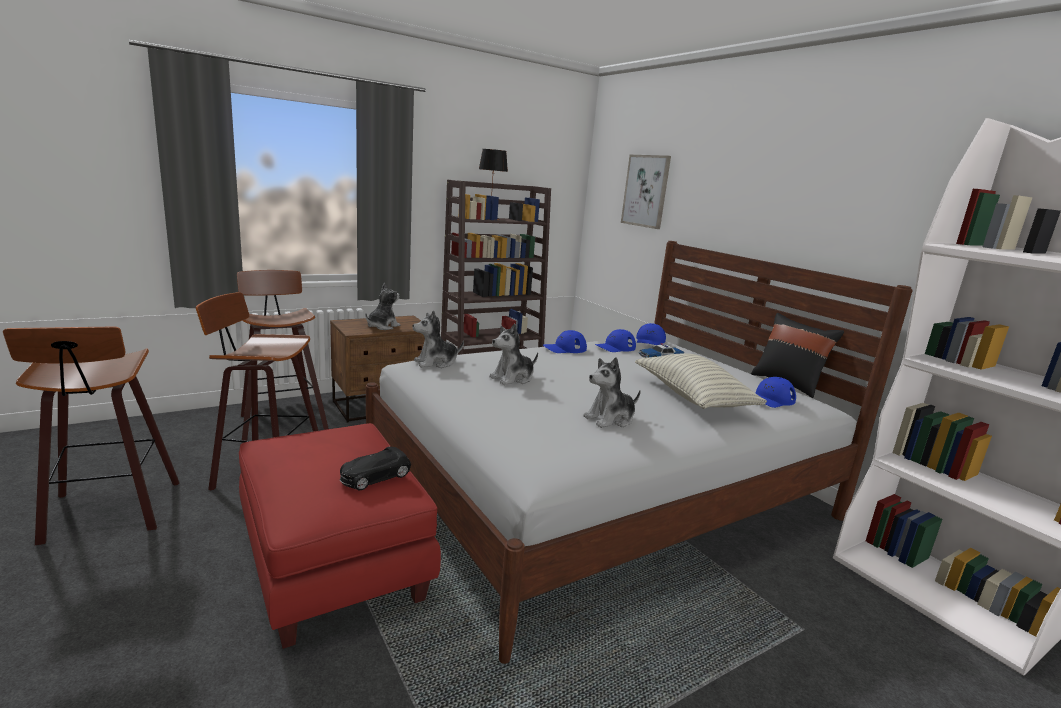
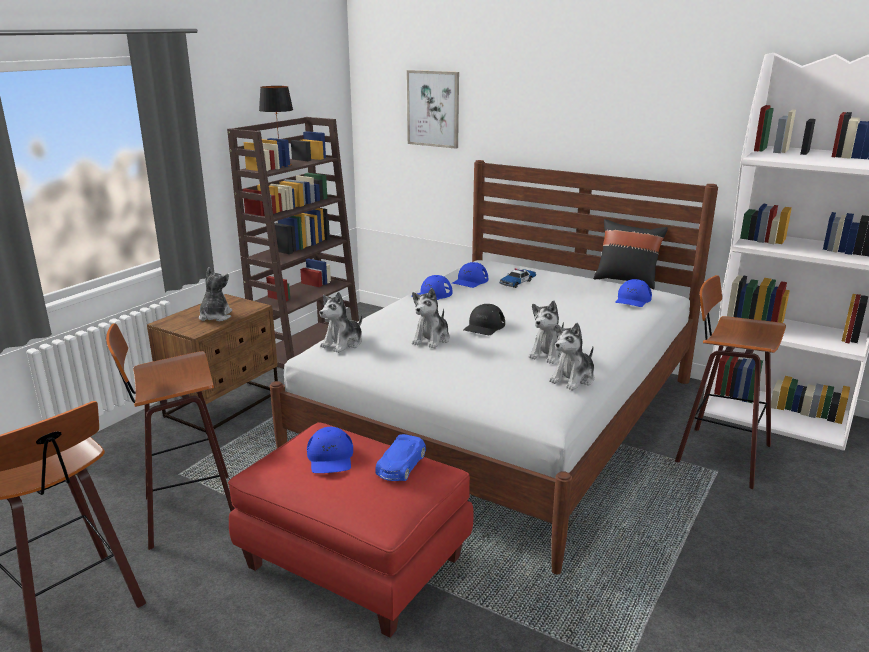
camera: 25 degrees left, 5 degrees up
(280, 422) = (132, 457): stool -> stool (719, 454)
(374, 476) = (401, 466): black toy car -> blue toy car
(576, 381) = (484, 326): none -> black cap
(606, 447) = (573, 379): none -> plush toy
(650, 341) = (487, 266): blue cap -> blue cap (330, 458)
(692, 397) = (581, 315): pillow -> none

